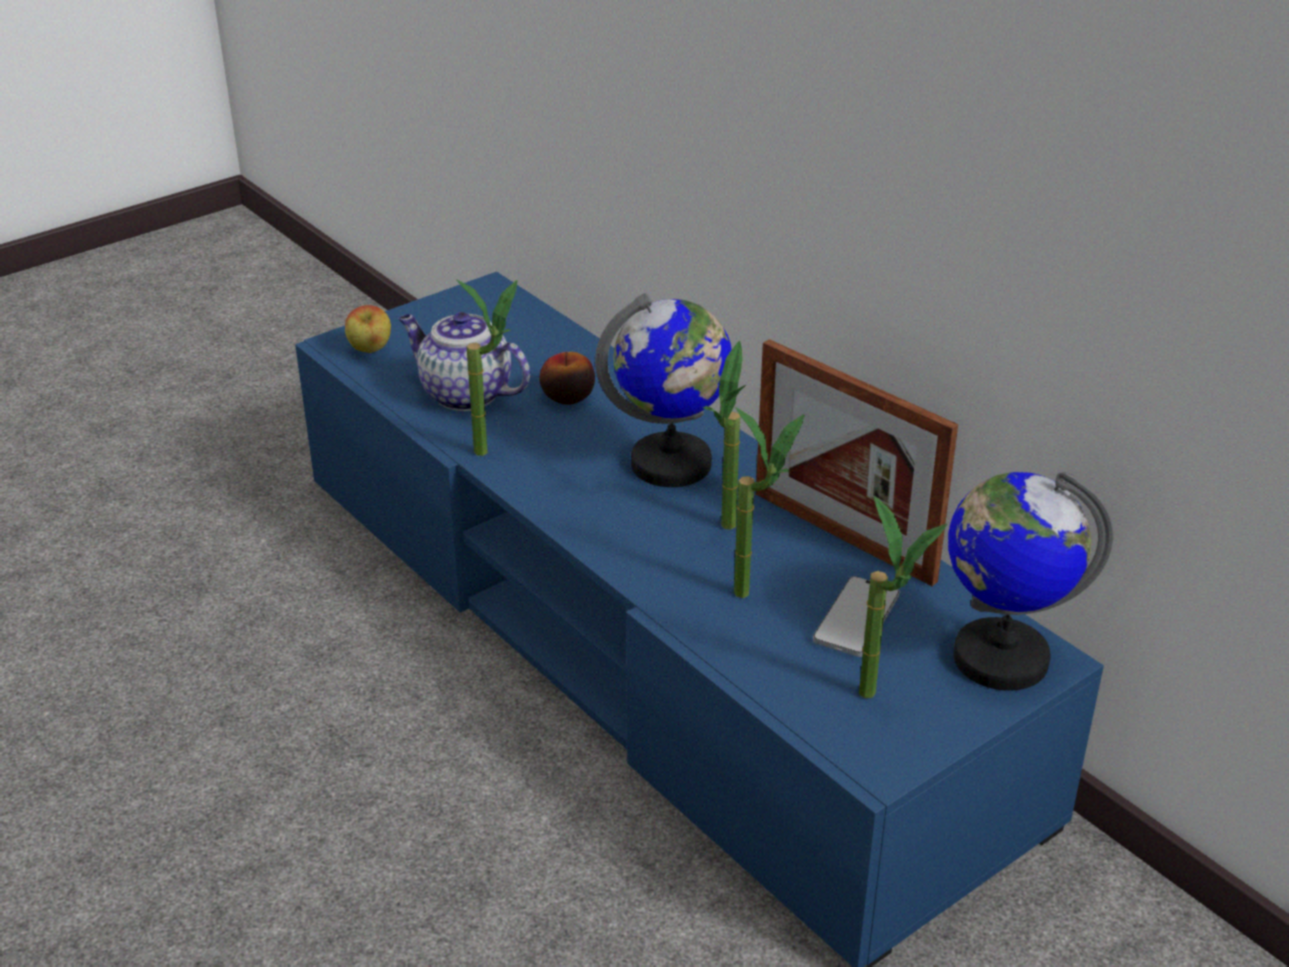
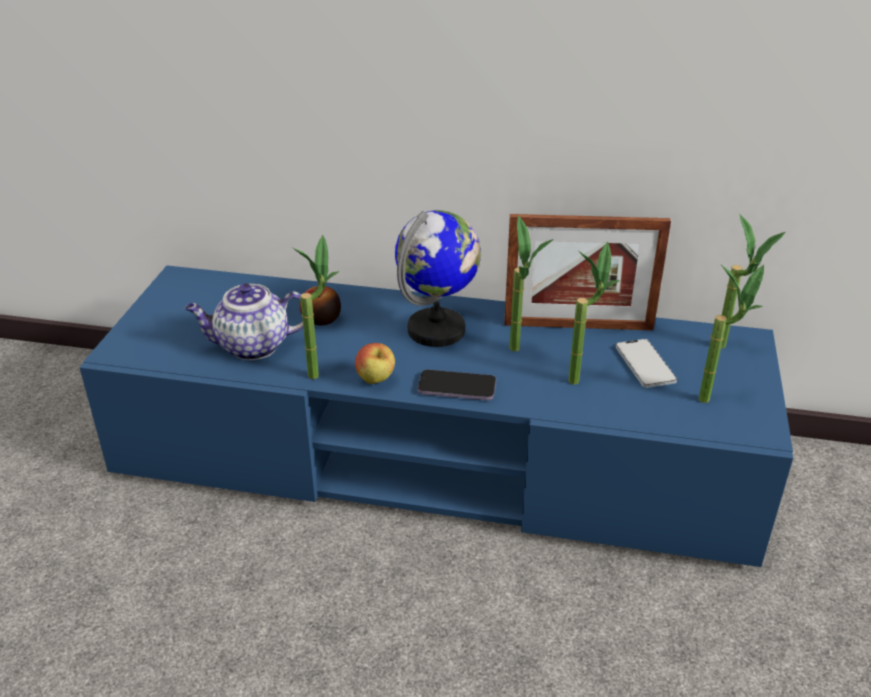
camera: 40 degrees left, 0 degrees up
(370, 351) = (146, 348): apple -> apple (376, 381)
(604, 535) = (457, 387): none -> phone
(999, 658) = (730, 349): globe -> potted plant

